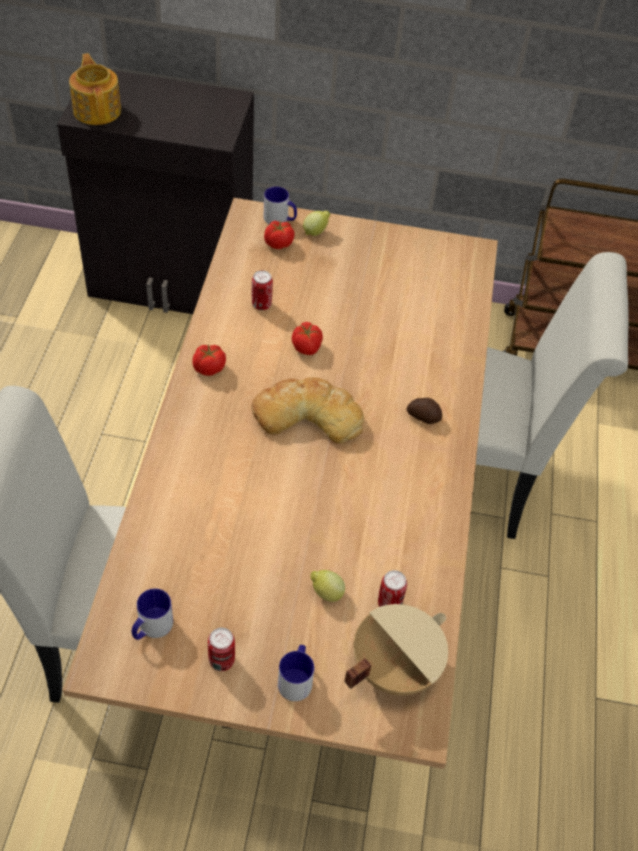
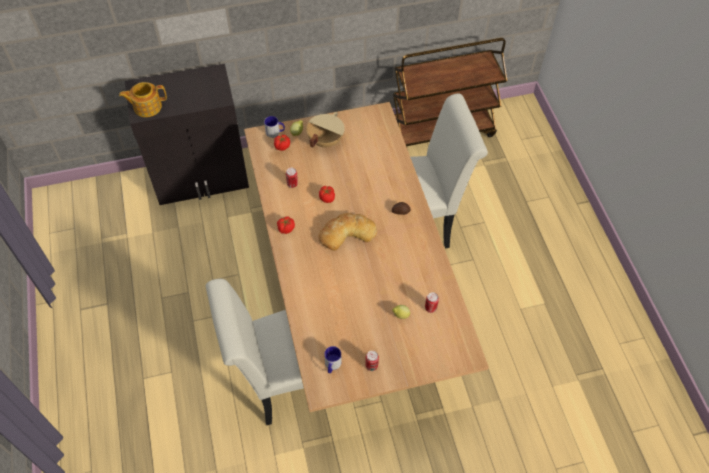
camera: 20 degrees left, 5 degrees up
(97, 110) = (147, 106): teapot -> teapot turned 60 degrees counterclockwise
(296, 678) = (408, 359): mug -> none
(393, 666) = (446, 335): beige cooking pot -> beige cooking pot (325, 140)

